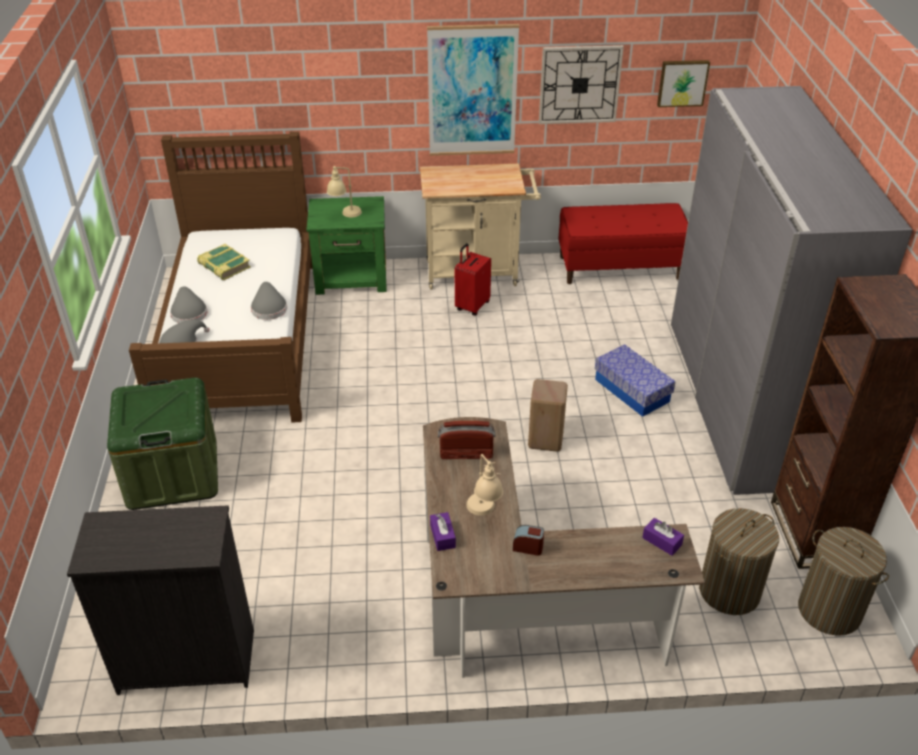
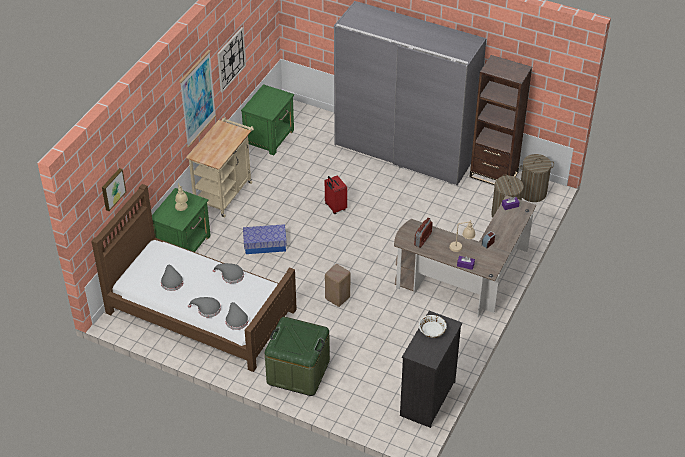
camera: 60 degrees left, 5 degrees up
(174, 529) = (432, 330): none -> white bowl
(224, 266) = (171, 281): book -> grey hat
(471, 306) = (254, 207): red suitcase -> red suitcase (335, 207)
(546, 439) = (379, 226): beige stool -> beige stool (337, 297)
(619, 267) = (270, 137): red bench -> green nightstand
(632, 390) = (368, 182): storage box -> storage box (265, 245)
(682, 82) = (261, 26): picture -> picture (112, 189)

